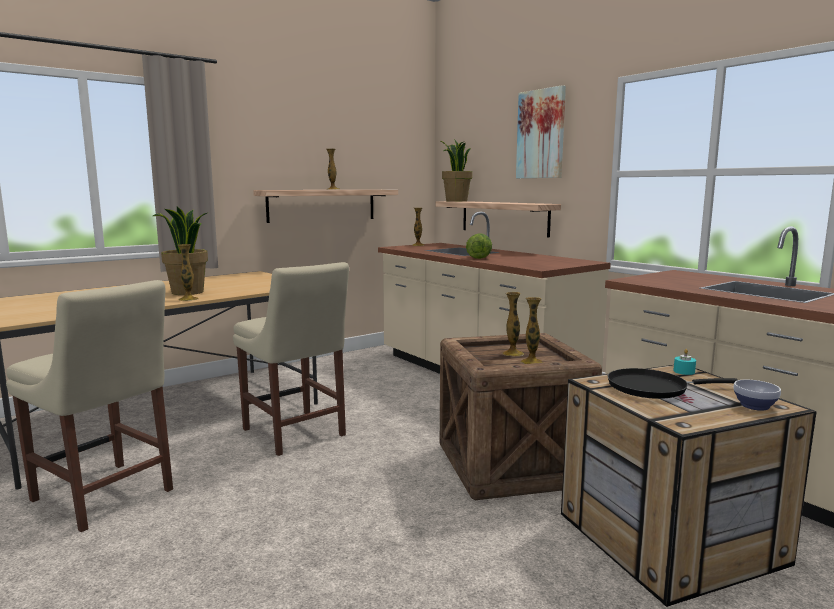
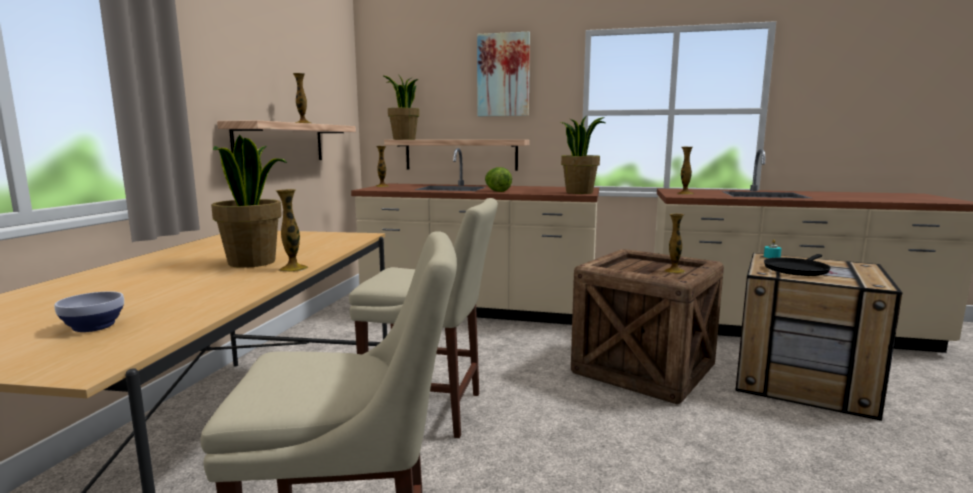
camera: 40 degrees left, 0 degrees up
(513, 353) = (644, 268): vase -> vase (685, 193)
(547, 266) = (579, 192): none -> potted plant
(755, 406) = (860, 268): bowl -> bowl (93, 327)

